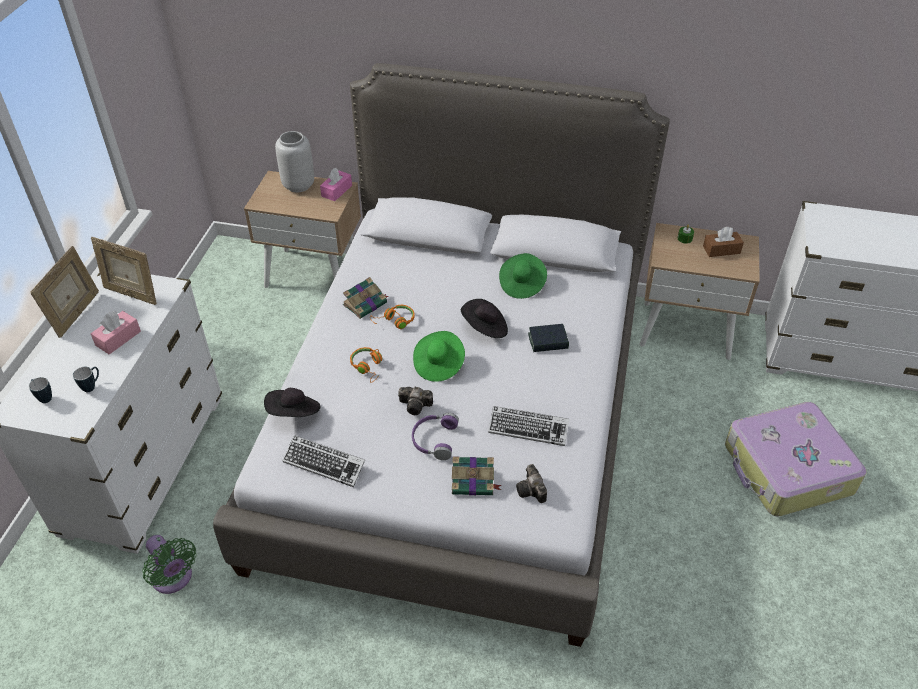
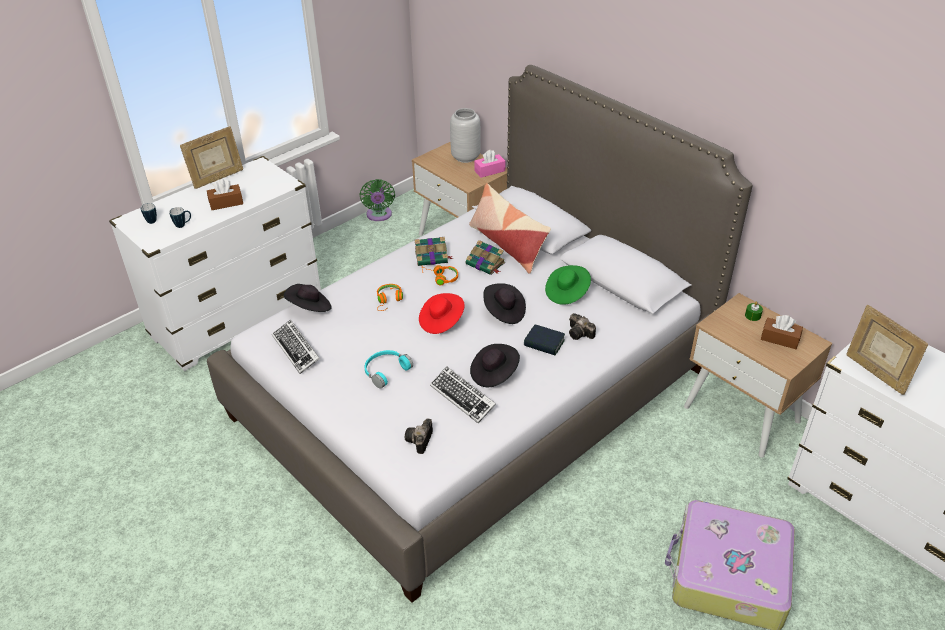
camera: 35 degrees right, 5 degrees down
(118, 338) = (226, 203): pink tissue box -> brown tissue box
(132, 294) = (261, 179): picture frame -> picture frame (875, 373)
(174, 579) = (191, 398): green fan -> green fan (379, 216)
(416, 406) = (396, 342): camera -> camera (580, 334)
(424, 260) = (507, 244): none -> pillow
(433, 440) = (385, 371): purple headphones -> turquoise headphones
(438, 364) = (441, 321): green hat -> red hat
(474, 481) = (384, 413): book -> book (486, 264)
(533, 392) = (494, 374): none -> black hat

